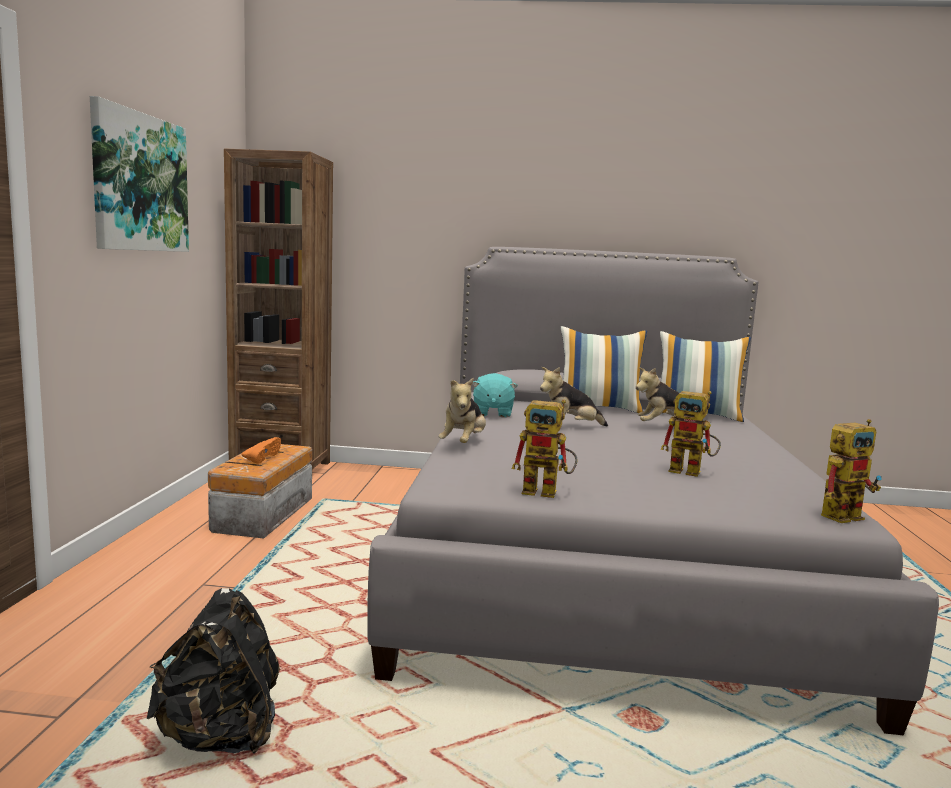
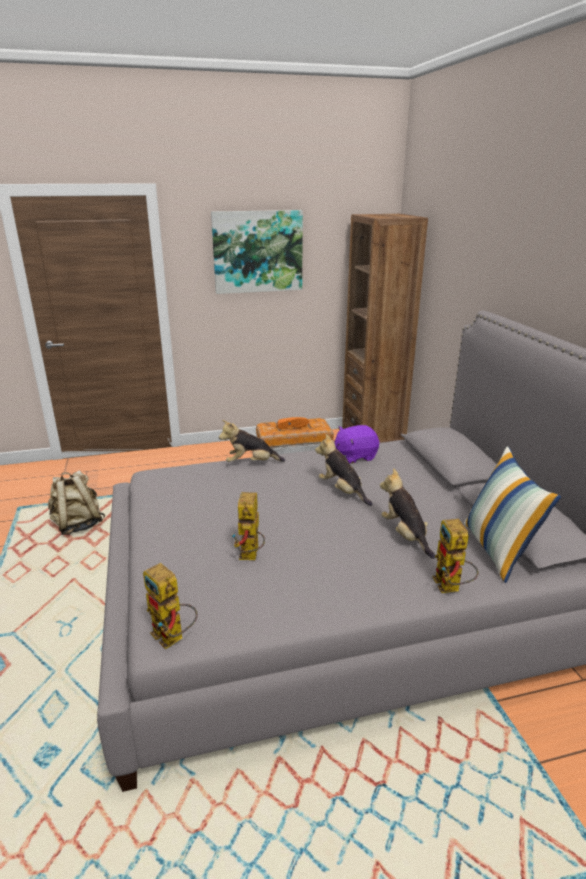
camera: 70 degrees right, 15 degrees up
(220, 735) = (78, 525): black backpack -> beige backpack
(492, 413) = (355, 456): turquoise plush toy -> purple plush toy
(547, 492) = (157, 505): toy robot -> toy robot (451, 588)
(598, 408) = (444, 494): pillow -> none

